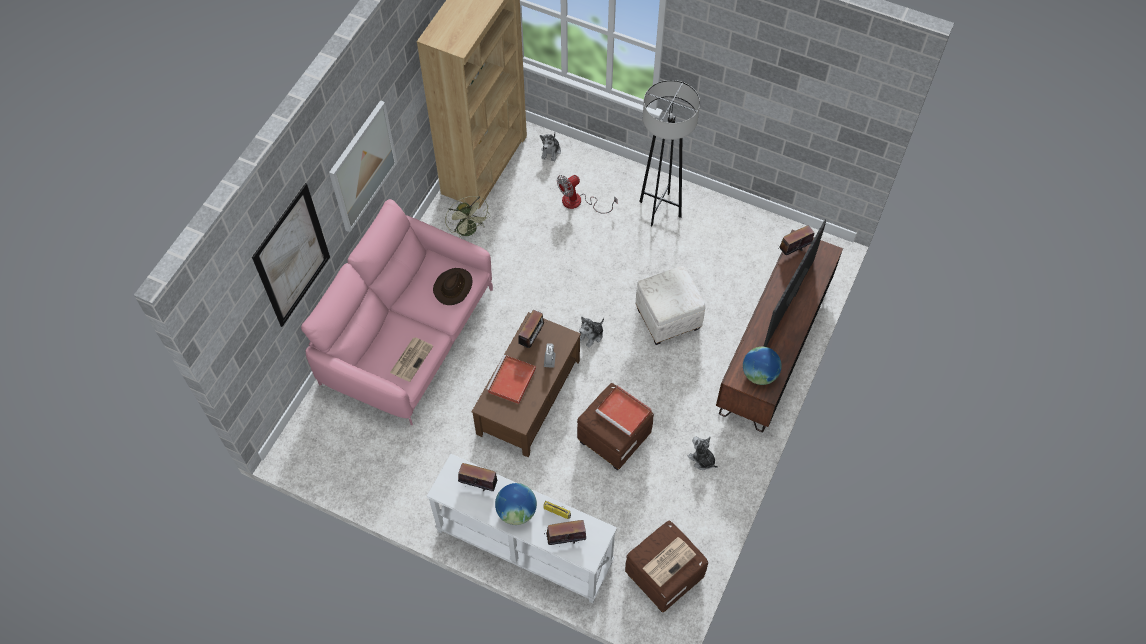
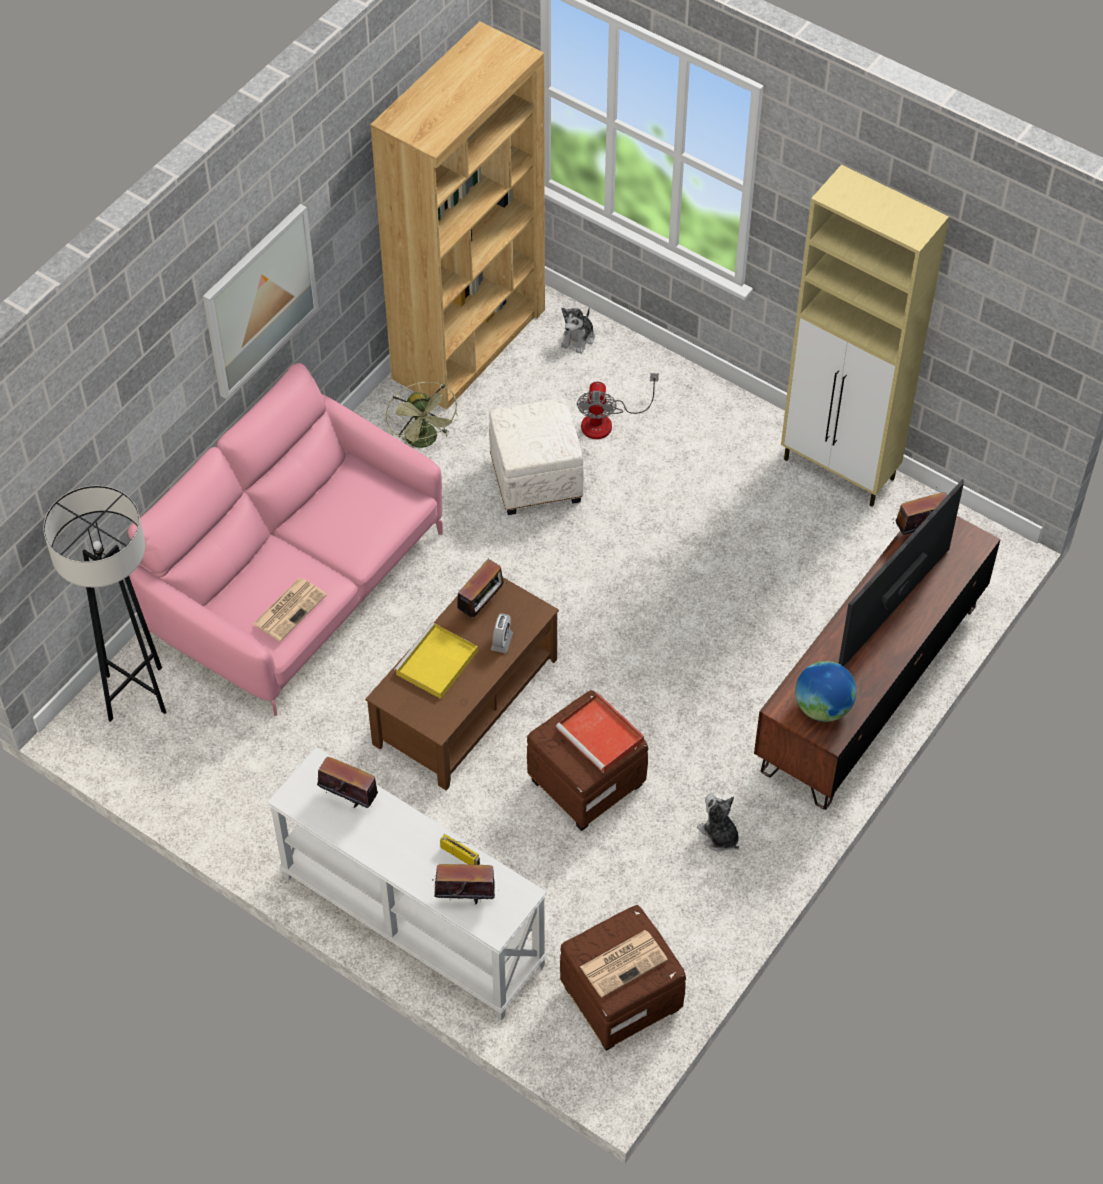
camera: 10 degrees right, 5 degrees down
(292, 256) = (128, 413): picture -> none
(453, 287) = (376, 513): brown hat -> none
(511, 381) = (436, 664): red tray -> yellow tray
(516, 511) = (399, 844): globe -> none
(579, 202) = (606, 421): fan -> fan turned 60 degrees counterclockwise
(591, 335) = (584, 625): plush toy -> none
(660, 209) = (734, 450): grey floor lamp -> grey floor lamp (135, 694)
(667, 319) = (709, 618): white ottoman -> white ottoman (535, 482)
(726, 213) = (840, 470): none -> beige cabinet

